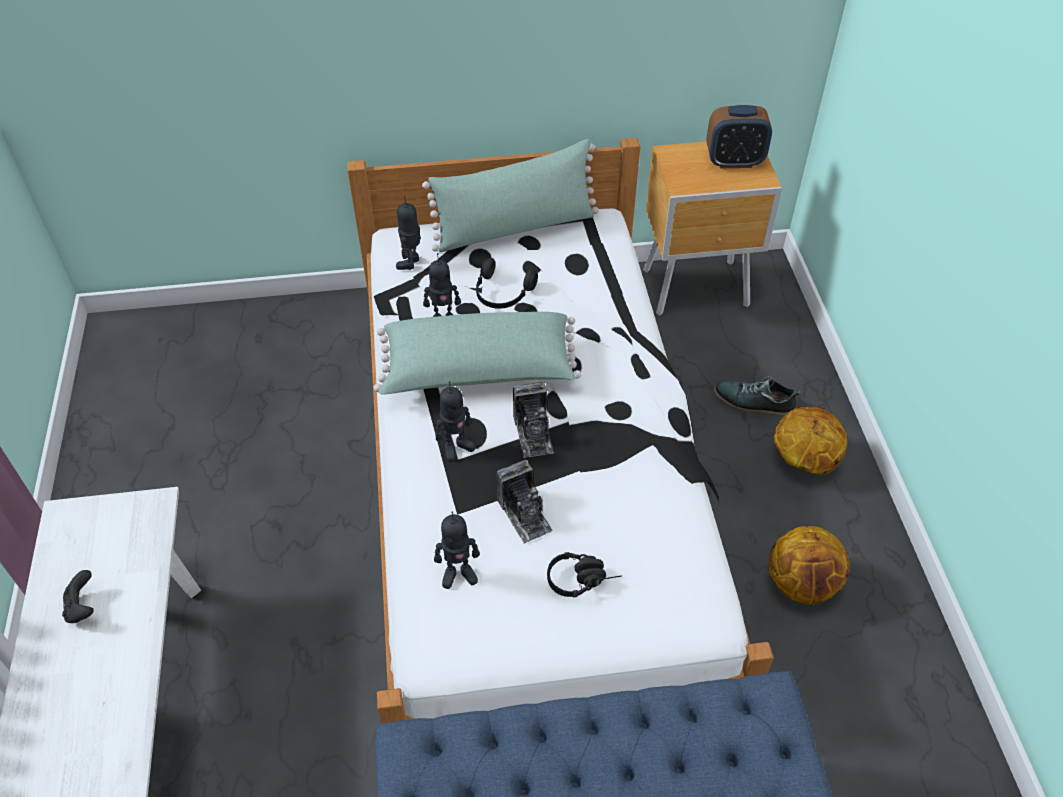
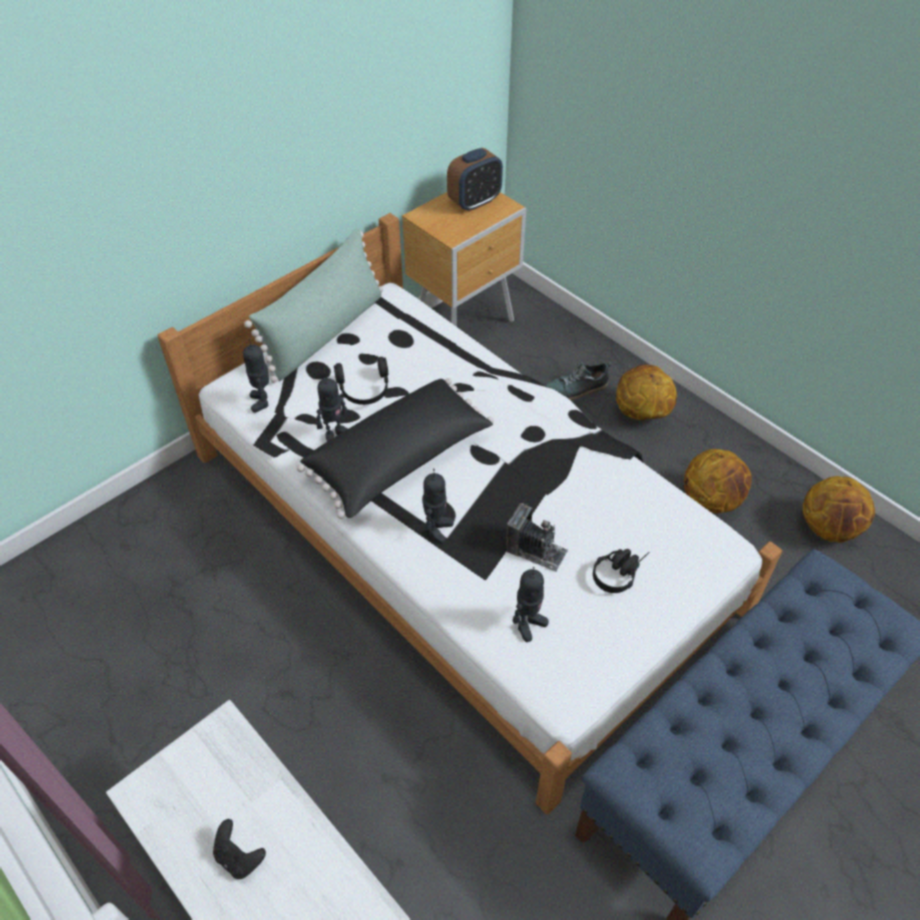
camera: 35 degrees left, 0 degrees up
(478, 372) = (400, 461): green pillow -> black pillow
(533, 433) = (487, 485): camera -> none
(910, 687) = (829, 528): none -> basketball

